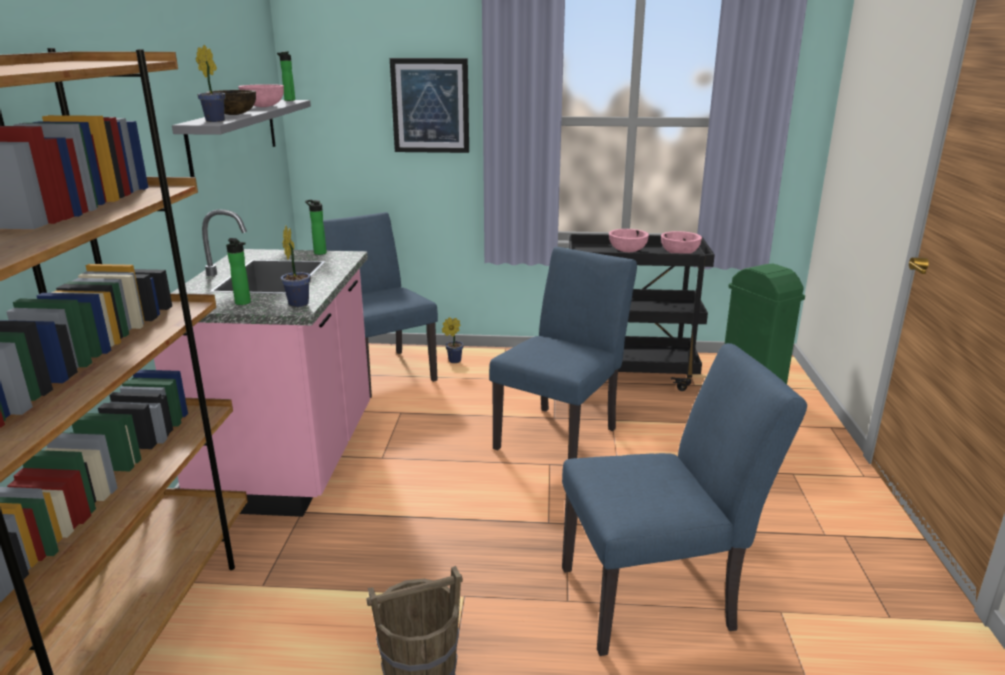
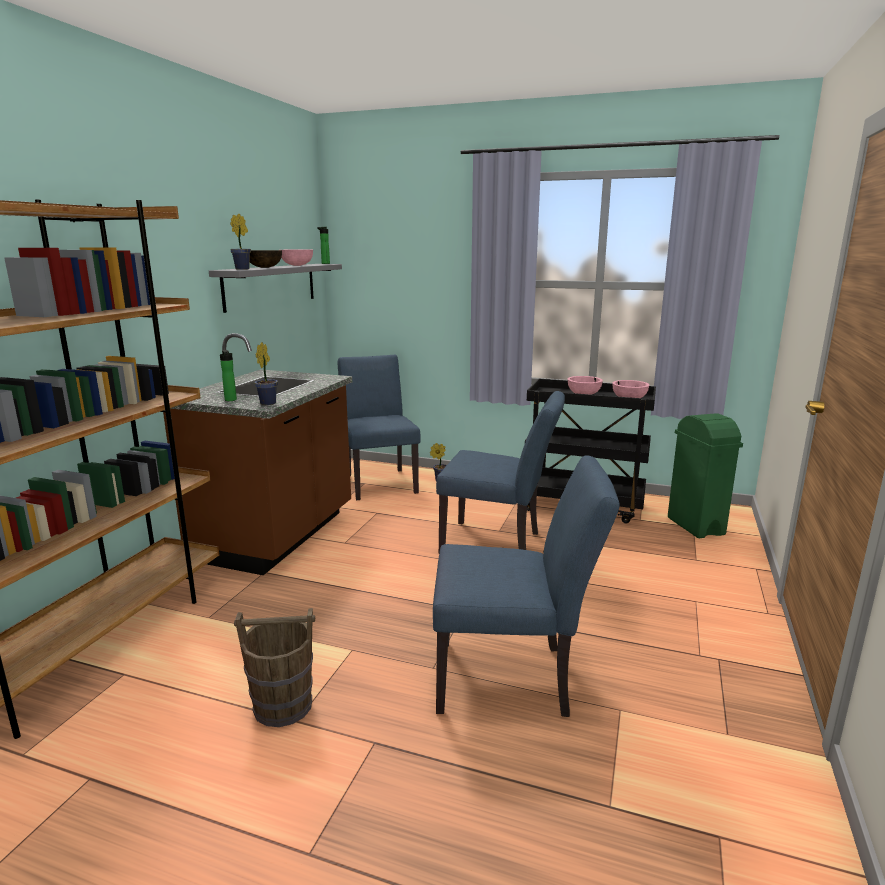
camera: 15 degrees right, 5 degrees down
(292, 460) = (277, 536): pink counter -> brown counter
(318, 252) = (315, 375): bottle -> none
(430, 106) = (433, 270): picture -> none
(562, 435) = (499, 544): blue chair -> blue chair turned 60 degrees clockwise

